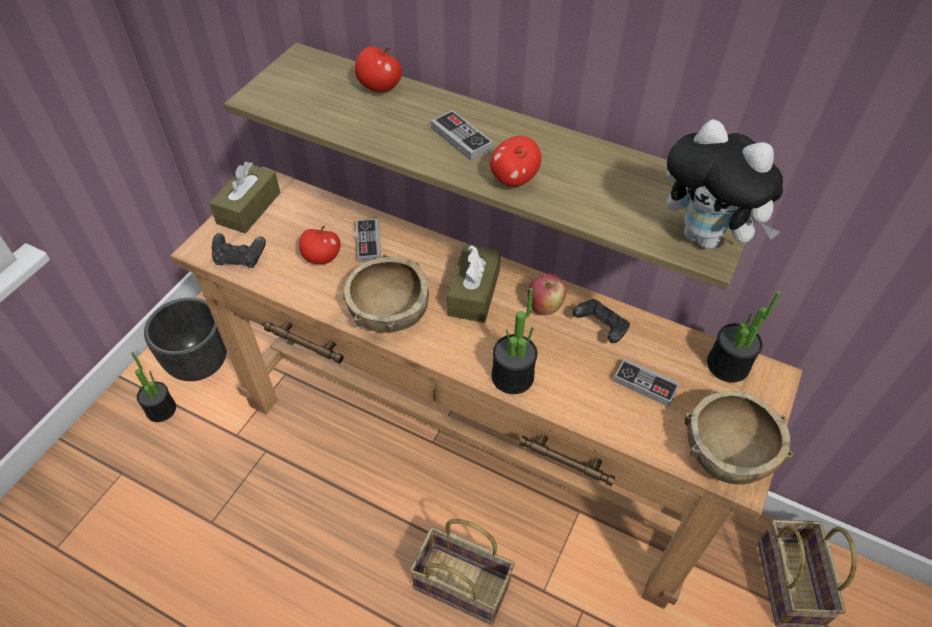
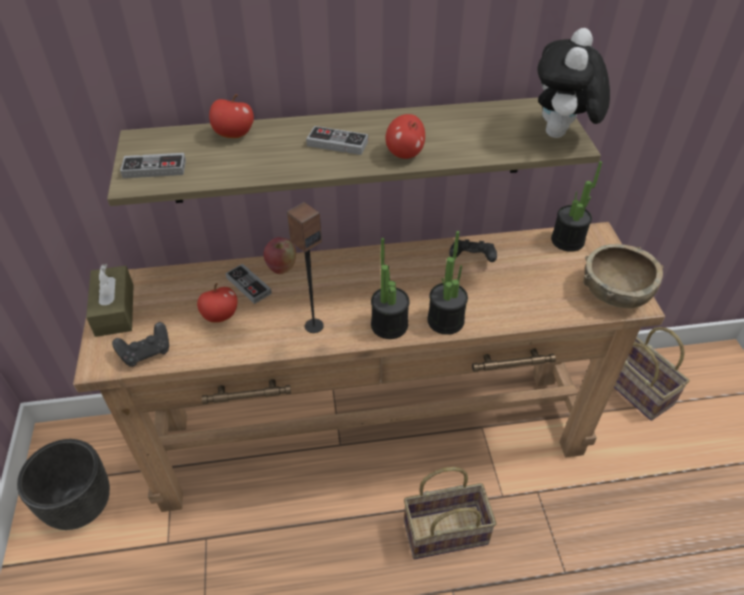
camera: 35 degrees left, 5 degrees down
(161, 409) = (73, 567): potted plant -> potted plant (389, 325)
(389, 311) = (313, 325): brown bowl -> speaker
(474, 292) = (365, 280): brown tissue box -> none
(544, 307) = (423, 264): apple -> apple (281, 268)
(645, 384) = (532, 278): game controller -> game controller (154, 169)
(706, 238) = (561, 135): plush toy -> plush toy turned 105 degrees clockwise

